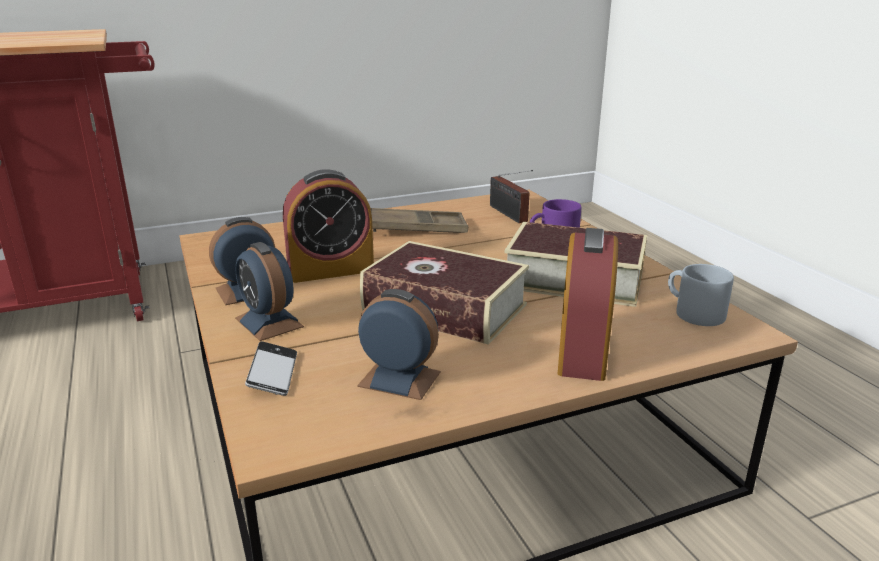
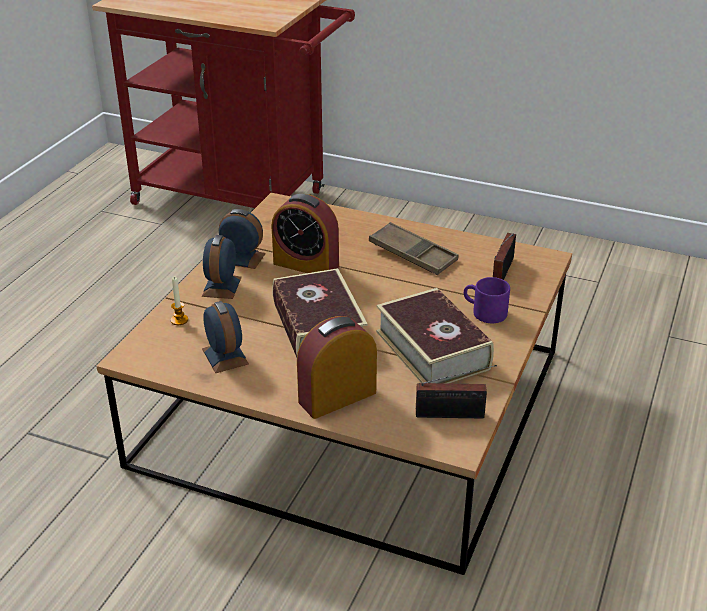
camera: 45 degrees right, 10 degrees up
(273, 374) = (179, 320): phone -> candle
(692, 312) = (453, 415): grey mug -> radio

